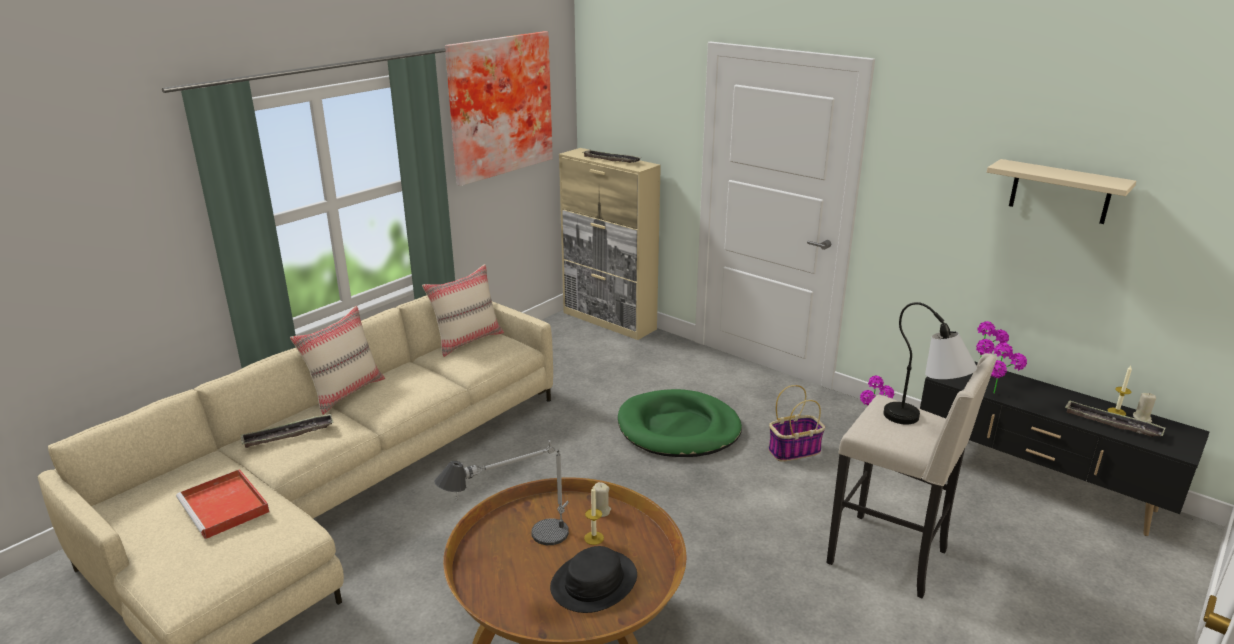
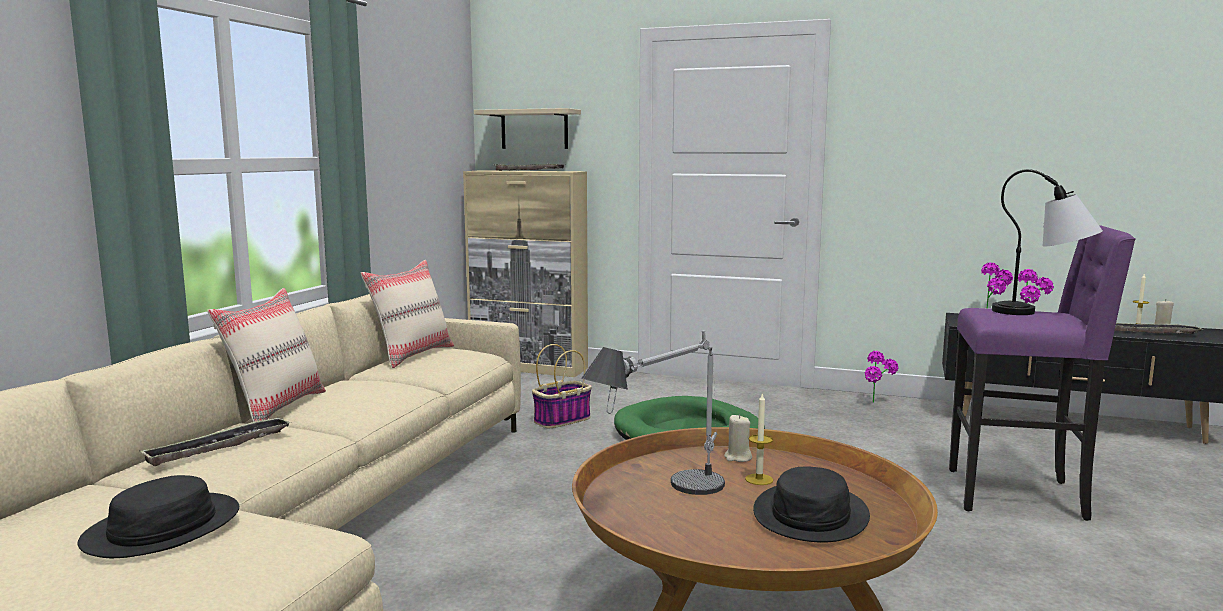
camera: 20 degrees left, 15 degrees down
(225, 507) = (163, 528): red tray -> black hat
(498, 106) = (407, 98): picture -> none
(794, 450) = (828, 433): basket -> basket (562, 420)
(890, 557) = (1018, 495): beige stool -> purple stool
(1060, 192) = (1039, 119): beige shelf -> beige shelf (534, 129)

